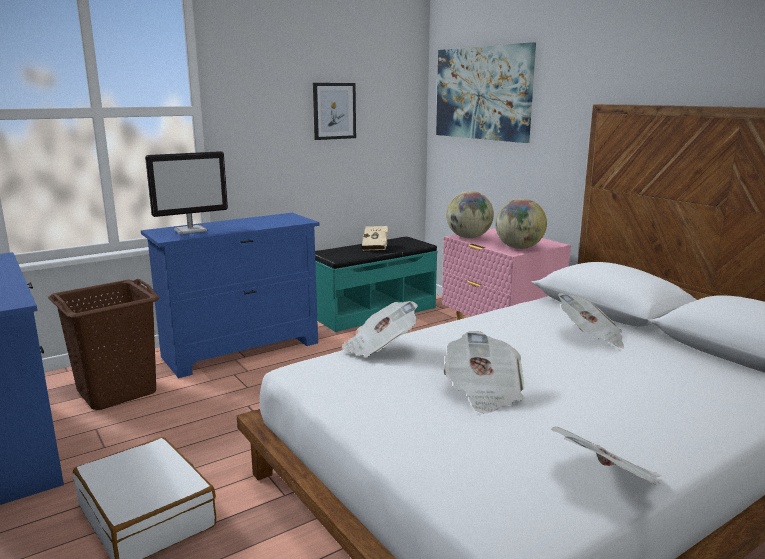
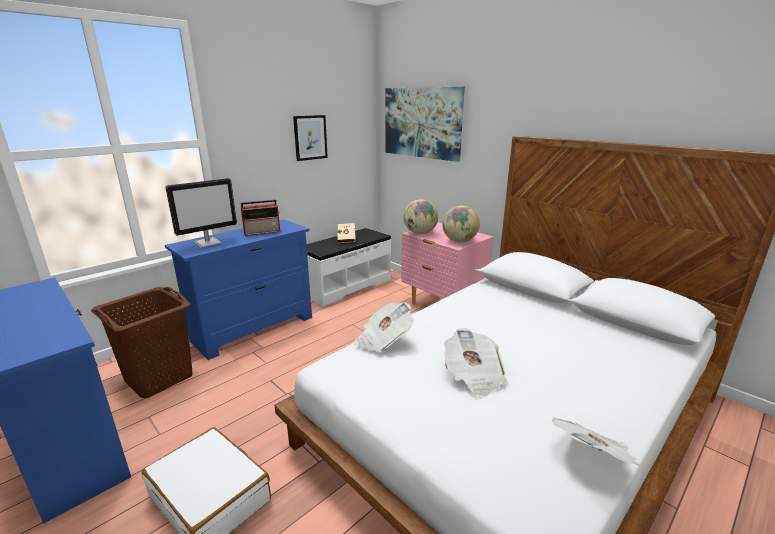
camera: 10 degrees left, 5 degrees up
(260, 223) = (263, 232): none -> radio
(373, 311) = (346, 286): turquoise bench -> white bench
(591, 337) = (529, 315): newspaper -> none

